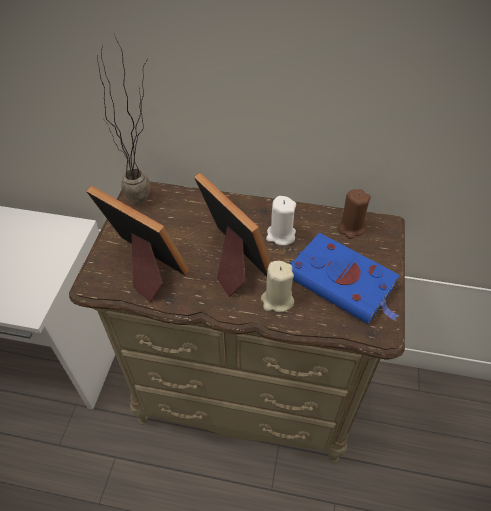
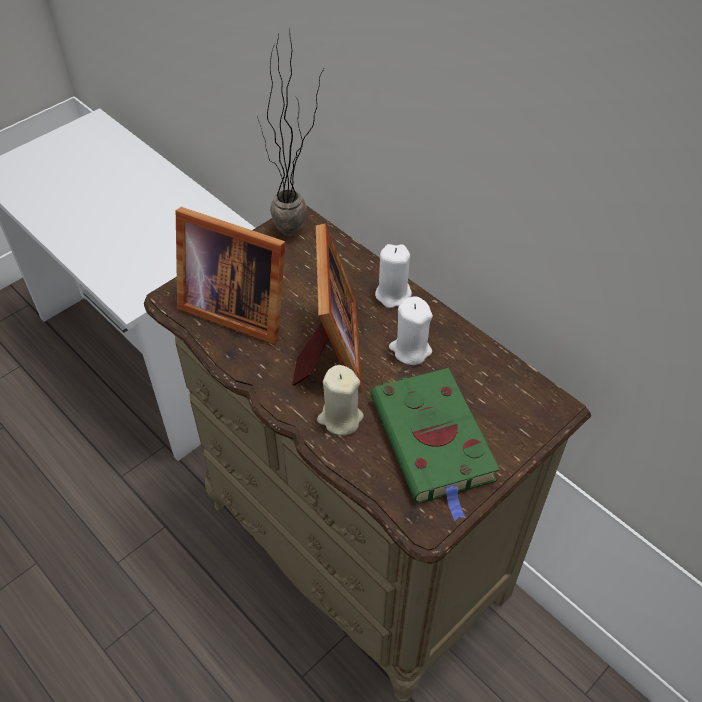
camera: 35 degrees right, 0 degrees up
(144, 267) = (235, 307): picture frame -> picture frame turned 135 degrees clockwise
(241, 208) = (393, 294): none -> white candle
(343, 283) = (434, 443): blue book -> green book
(351, 227) = (505, 386): brown candle -> none

